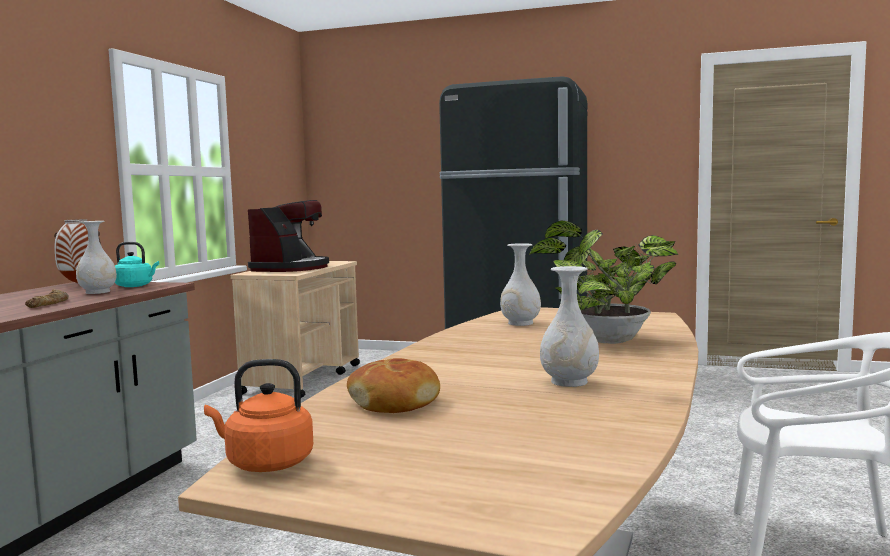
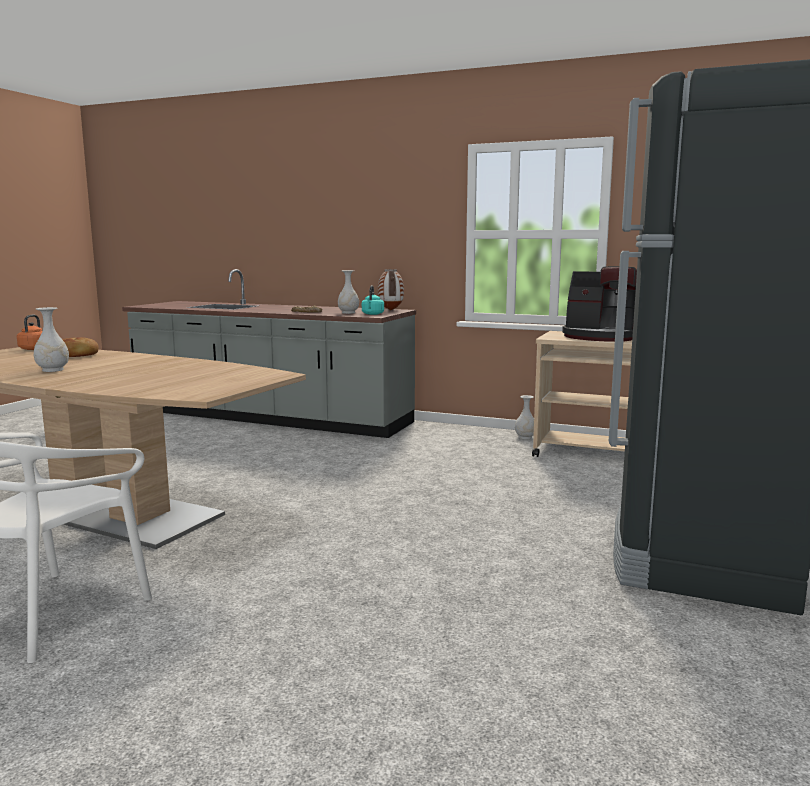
camera: 95 degrees right, 5 degrees up
(520, 323) = (222, 371): white vase -> white vase (525, 437)
(603, 340) = (132, 379): potted plant -> none

